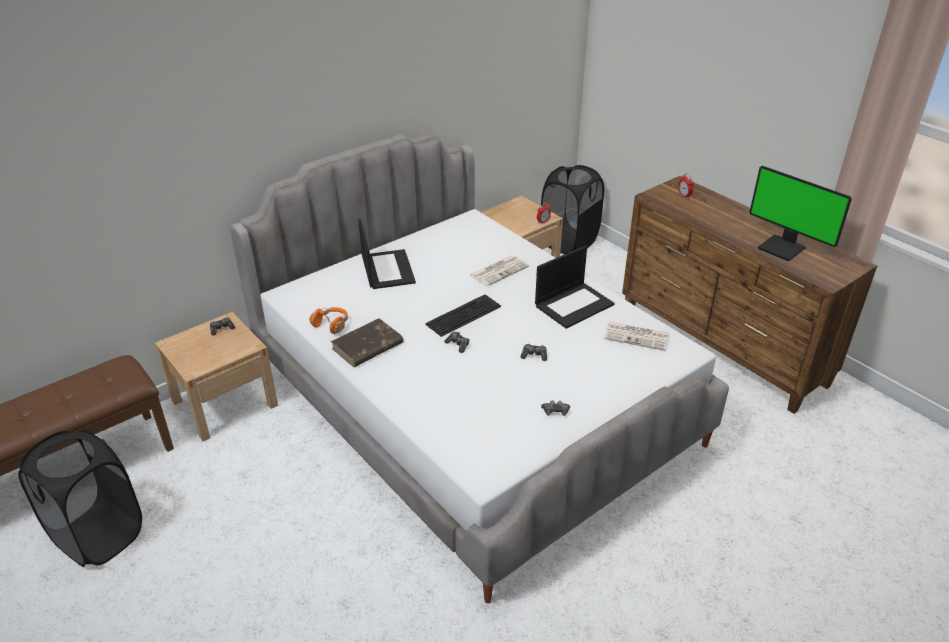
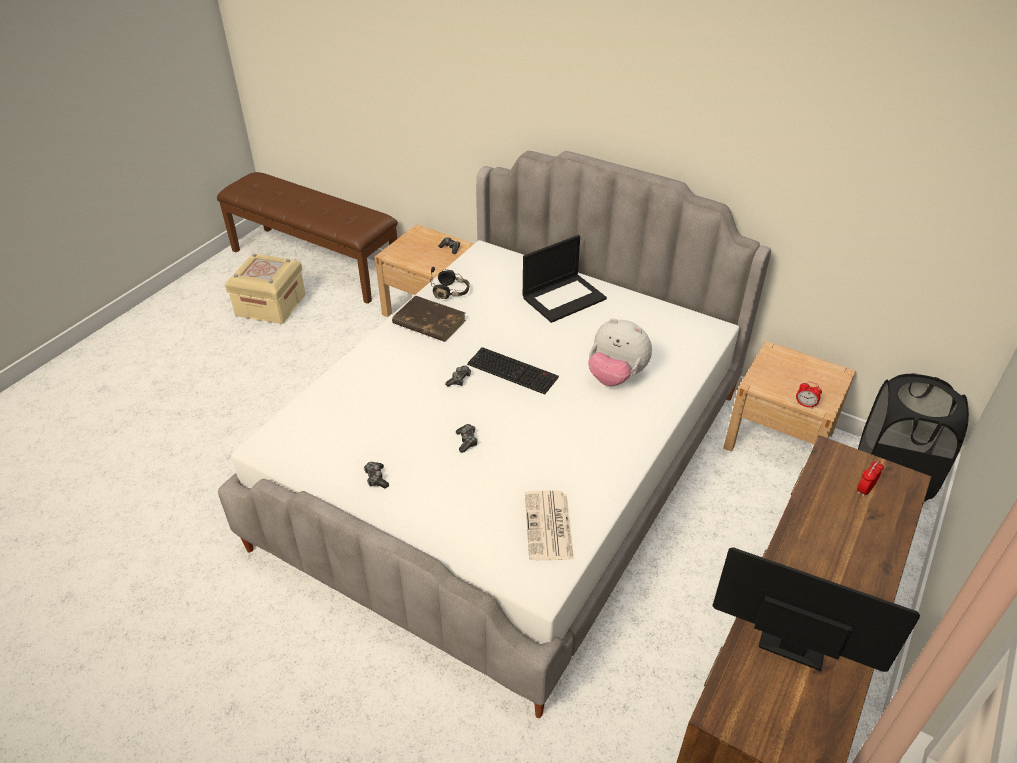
camera: 70 degrees right, 5 degrees up
(98, 535) = (271, 305): black laundry basket -> beige storage box
(332, 325) = (451, 292): orange headphones -> black headphones
(499, 270) = (616, 376): newspaper -> plush toy
(574, 304) = (584, 454): laptop -> none
(783, 248) = (792, 637): monitor -> monitor turned 90 degrees clockwise

